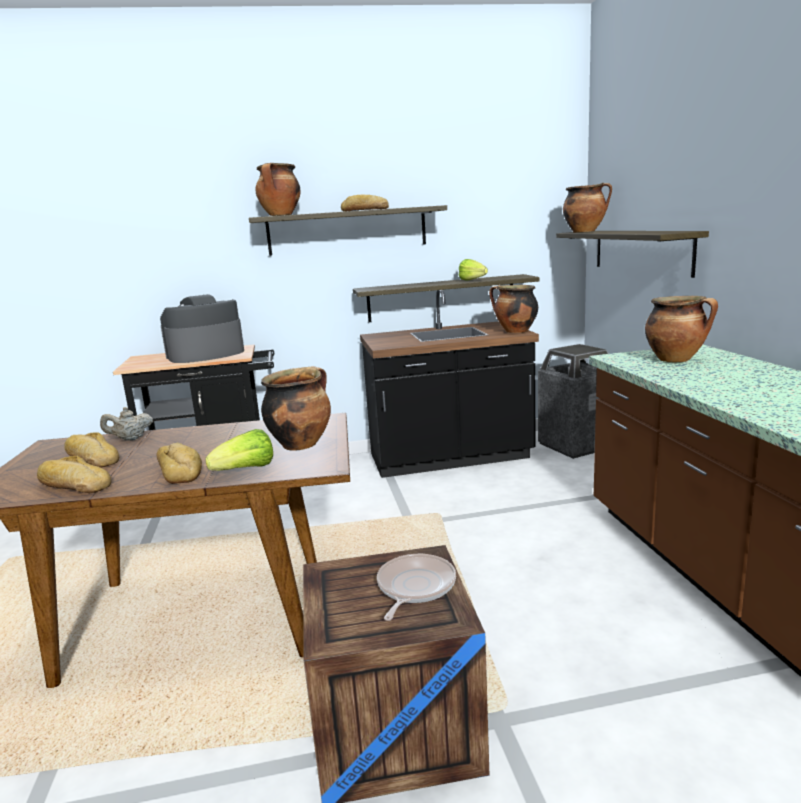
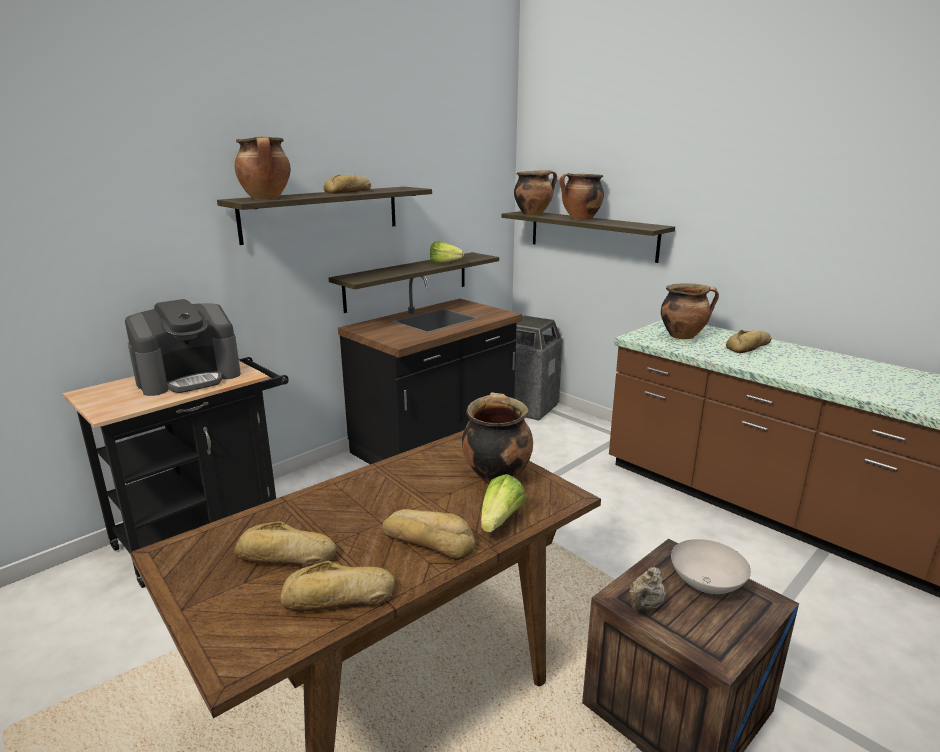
camera: 35 degrees left, 5 degrees up
(130, 439) = (279, 516): beige teapot -> beige teapot (645, 605)
(205, 354) = (189, 377): coffee machine -> coffee machine turned 150 degrees counterclockwise
(414, 587) = (705, 585): frying pan -> white bowl
(515, 331) = (496, 312): cooking pot -> cooking pot (580, 219)
(743, 375) = (749, 347): none -> bread

